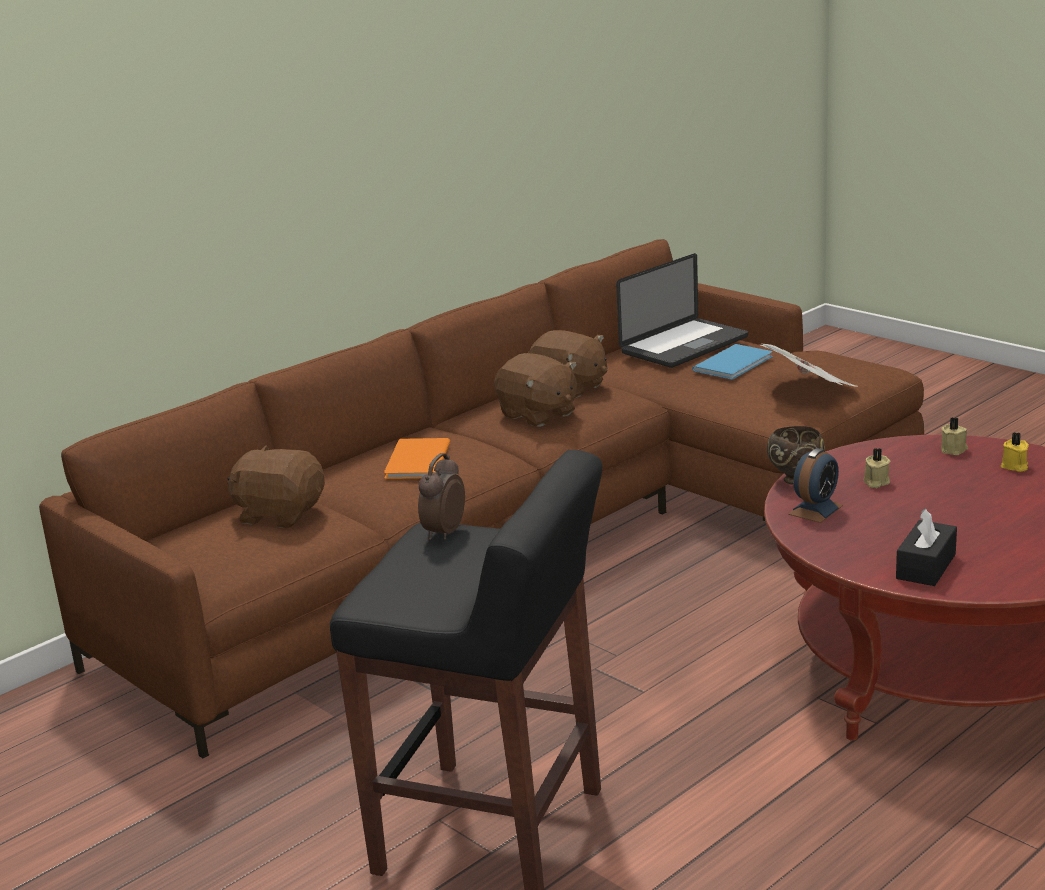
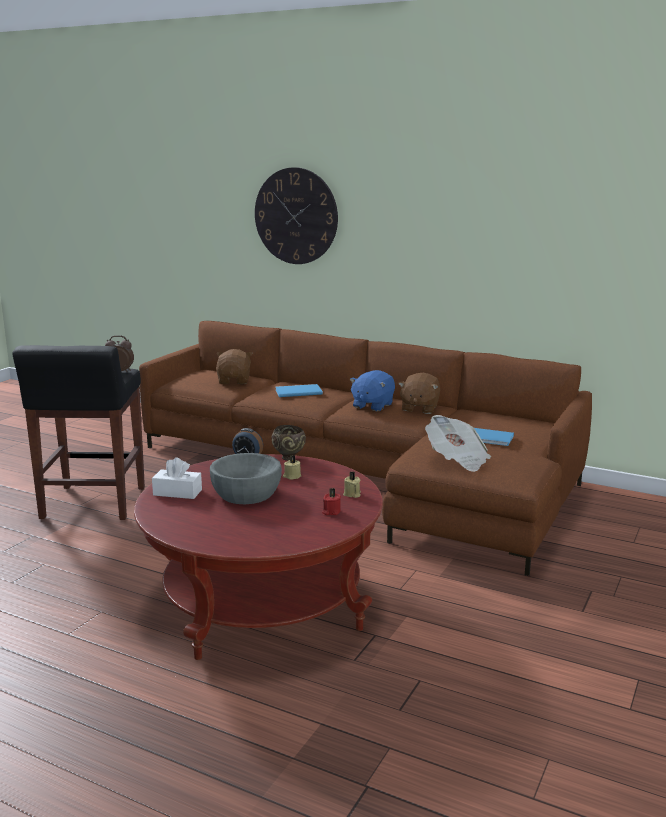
camera: 70 degrees right, 5 degrees down
(197, 144) = (296, 216): none -> wall clock
(415, 462) = (297, 391): orange book -> blue book
(538, 415) = (372, 405): brown plush toy -> blue plush toy
(684, 345) = (507, 423): laptop -> none
(926, 566) = (177, 492): black tissue box -> white tissue box
(939, 516) = (246, 493): none -> grey bowl
(1014, 466) = (331, 511): yellow candle -> red candle

